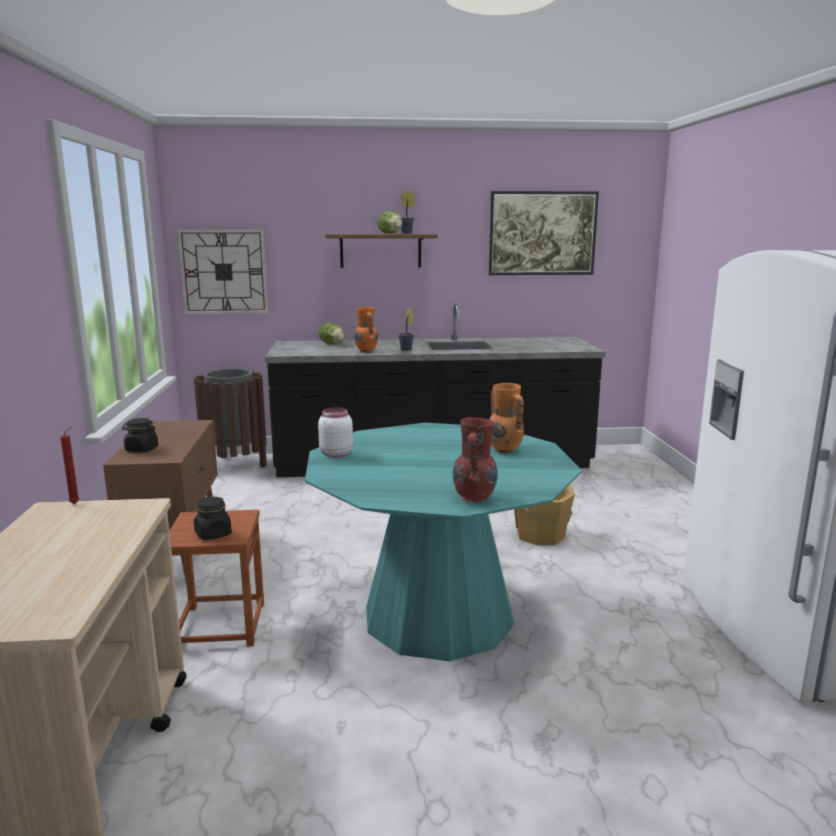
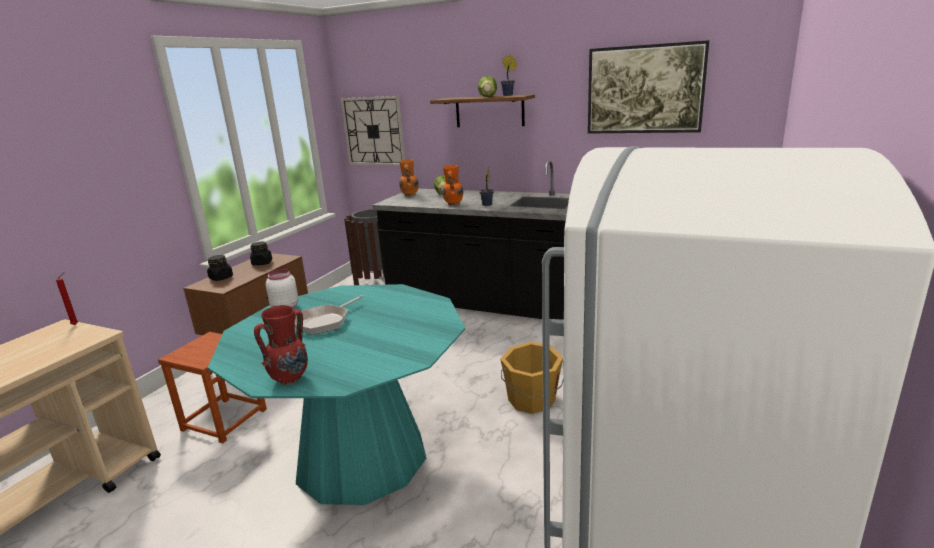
camera: 30 degrees right, 5 degrees up
(213, 534) = (197, 356): black jar -> black jar (262, 263)
(410, 457) = (325, 322): none -> frying pan
(504, 450) = (406, 328): orange vase -> orange vase (409, 195)

